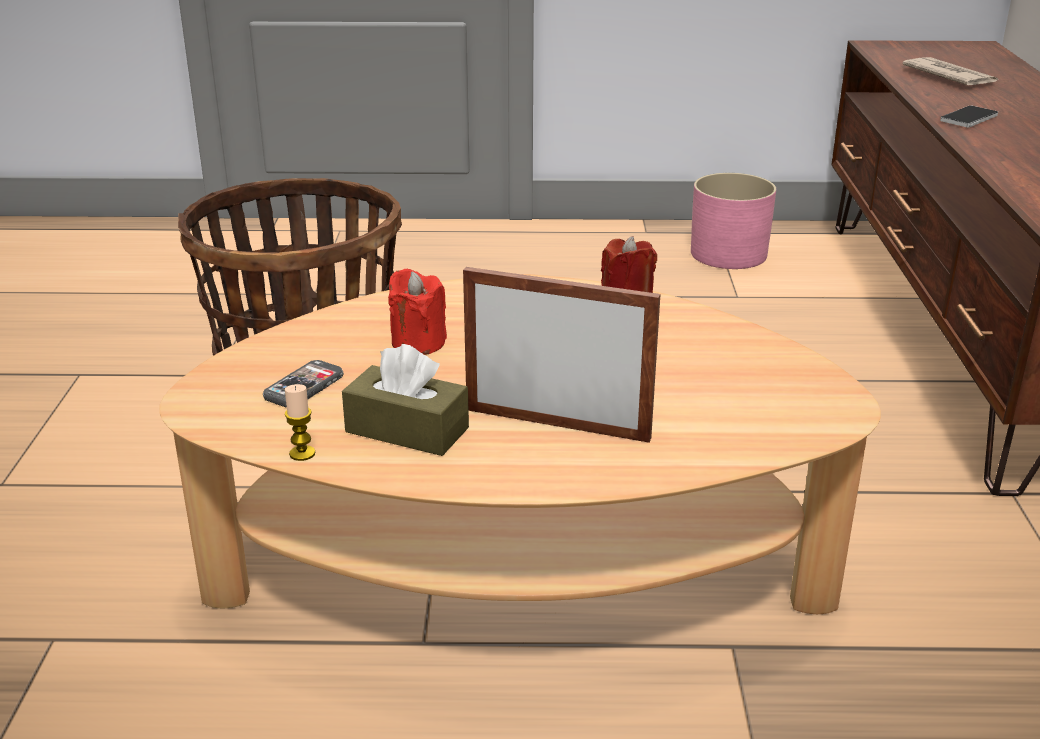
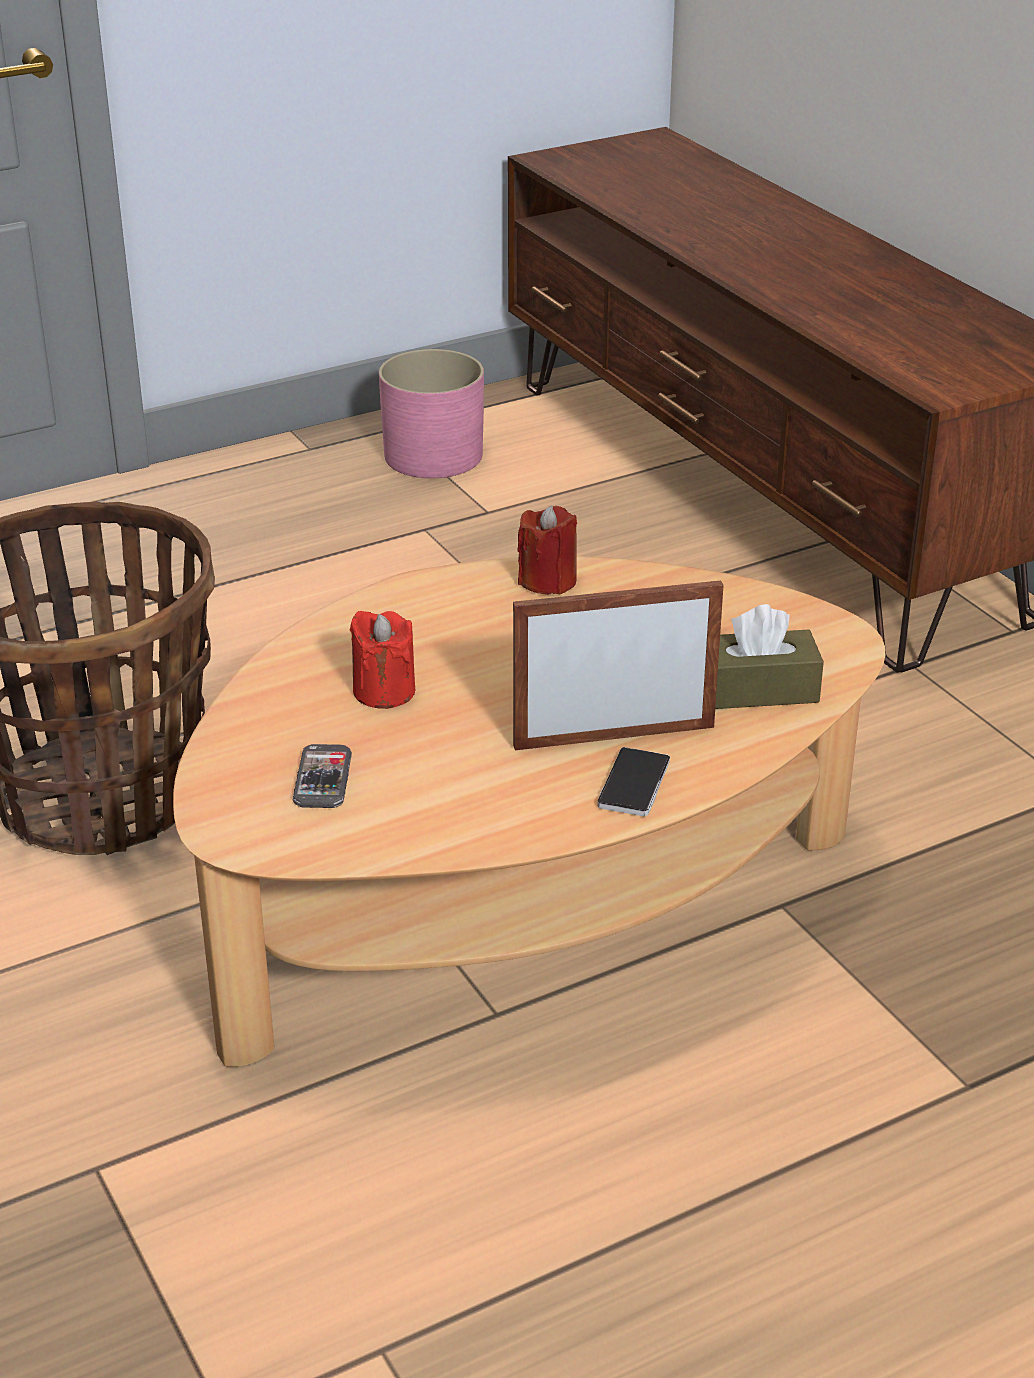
camera: 30 degrees left, 5 degrees up
(302, 453) = (407, 850): candle -> none
(407, 430) = (481, 790): brown tissue box -> brown tissue box (757, 689)
(949, 76) = (666, 197): newspaper -> none
(968, 118) = (738, 260): phone -> phone (634, 784)

